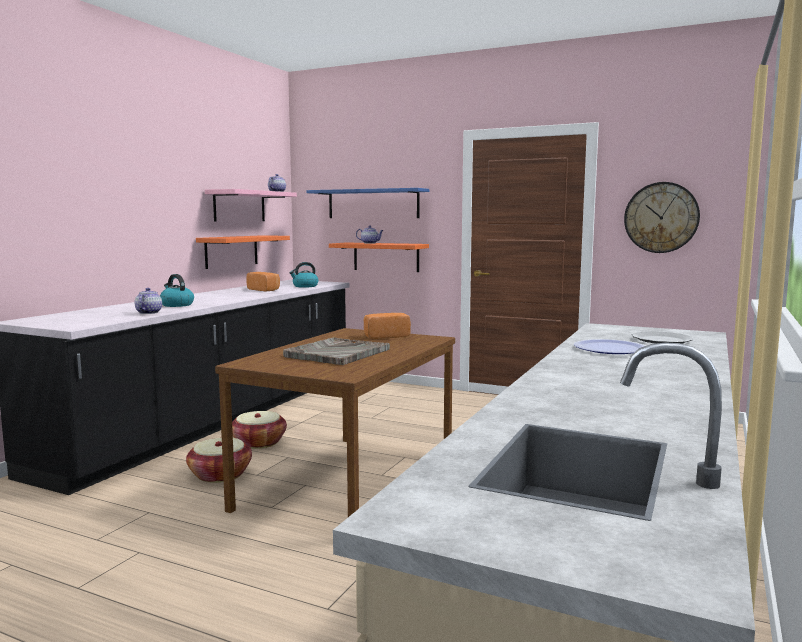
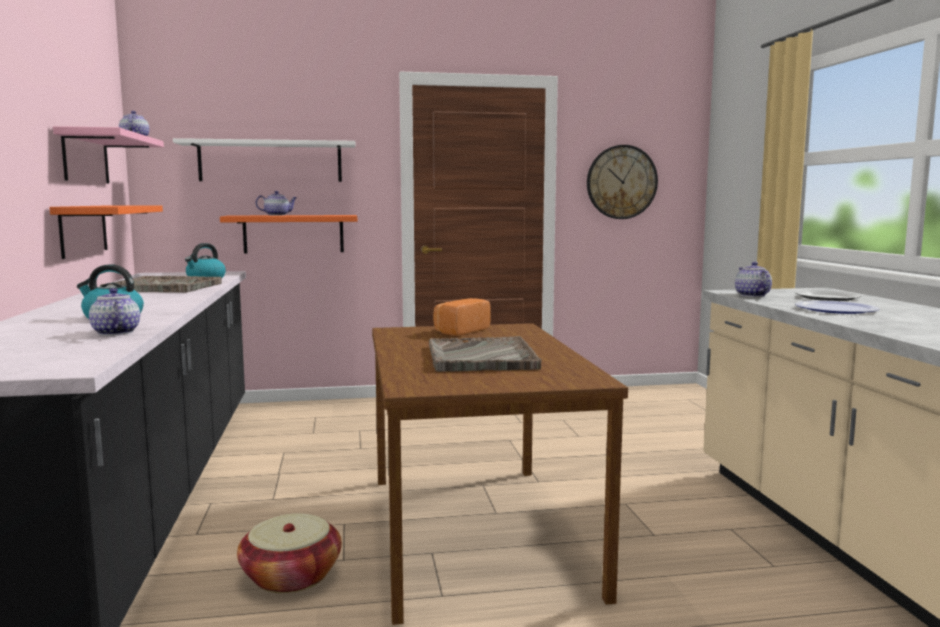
camera: 35 degrees left, 0 degrees up
(259, 443) = (268, 516): basket -> none
(264, 290) = (164, 287): bread -> grey tray
(373, 204) = (270, 162): blue shelf -> white shelf
(601, 331) = (751, 295): none -> teapot

